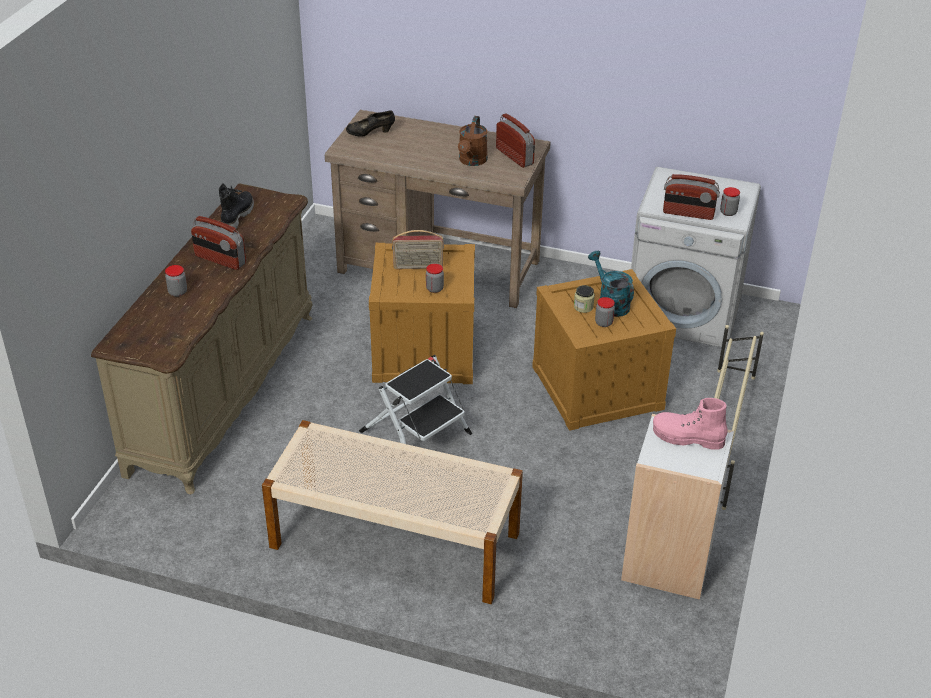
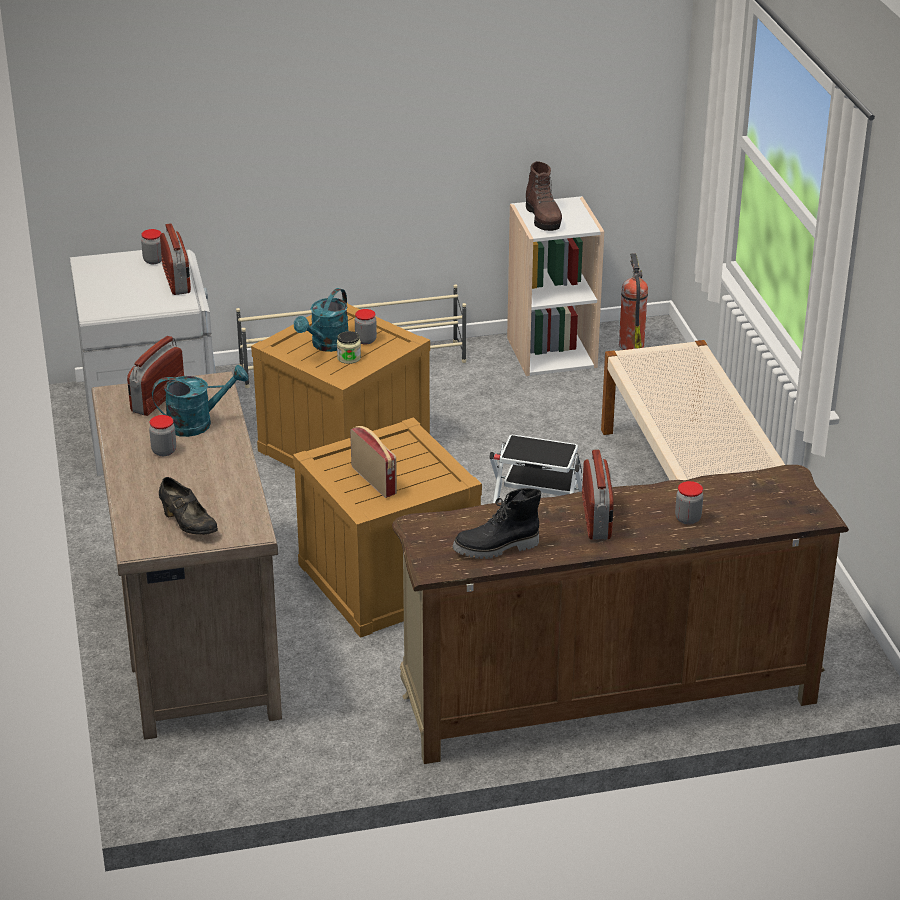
camera: 120 degrees left, 5 degrees down
(434, 289) = (407, 454): jar -> jar (164, 451)
(472, 161) = (198, 423): brown watering can -> turquoise watering can
(648, 625) = (631, 344): none -> fire extinguisher
(687, 438) = (543, 218): pink boot -> brown boot

